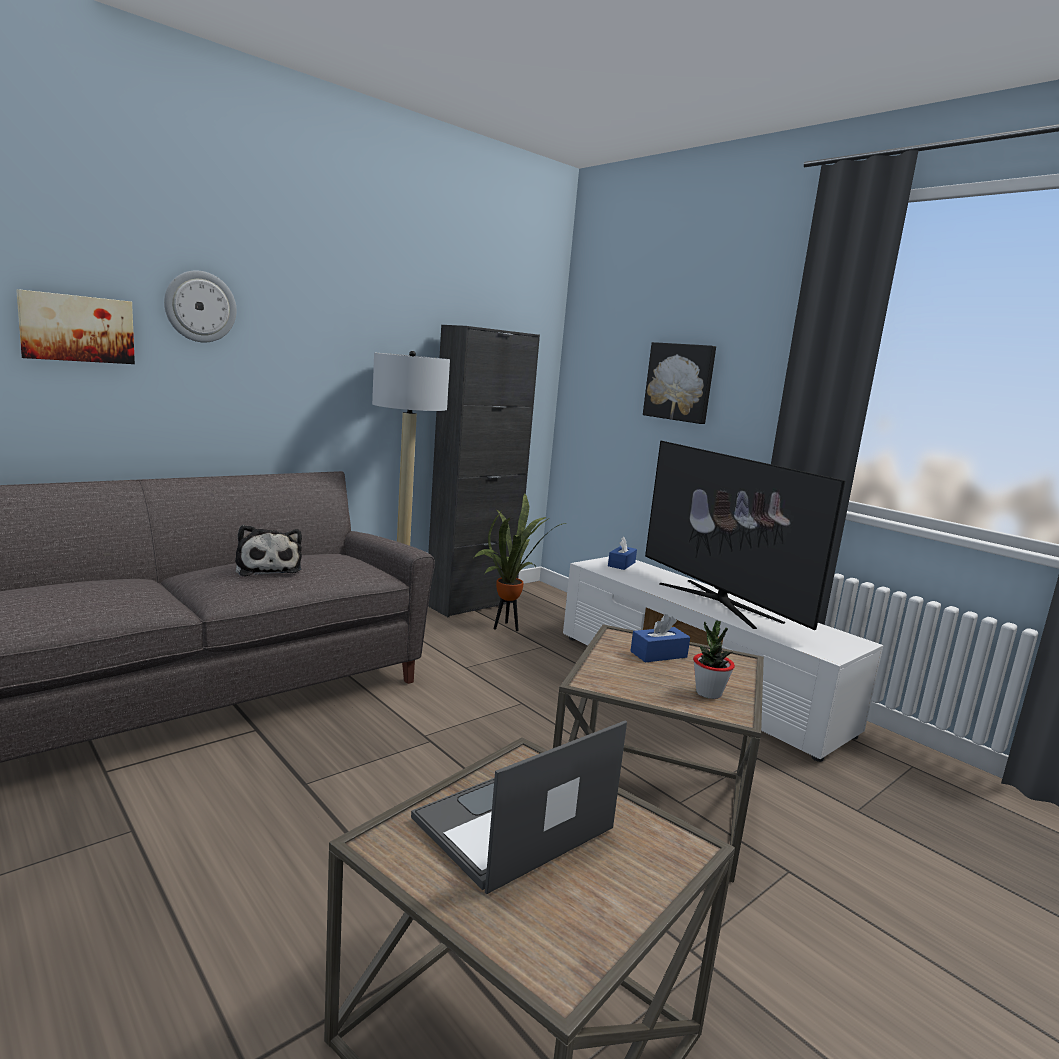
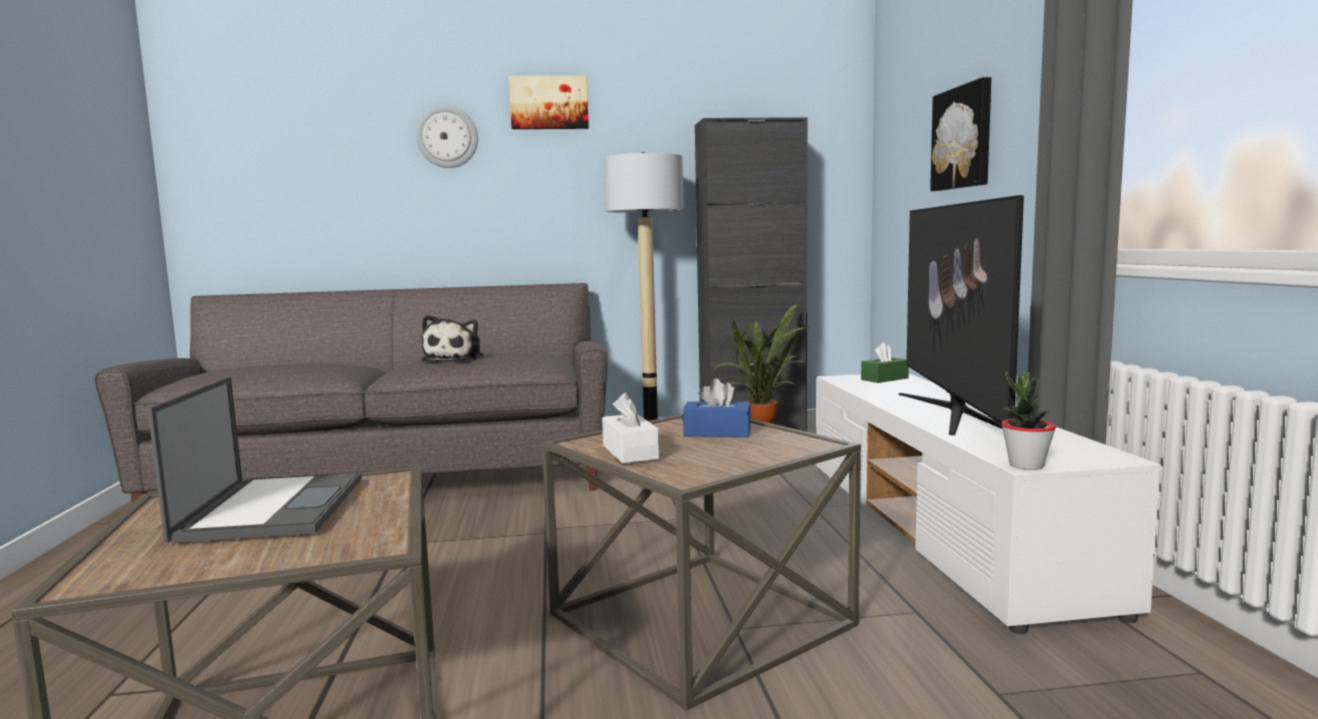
camera: 35 degrees right, 5 degrees down
(77, 328) = (351, 166): picture -> picture (549, 103)
(511, 825) = (273, 507): laptop -> laptop turned 90 degrees clockwise
(621, 564) = (884, 379): blue tissue box -> green tissue box
(649, 690) = (630, 452): none -> white tissue box
(708, 693) = (700, 462): potted plant -> potted plant (1026, 465)

